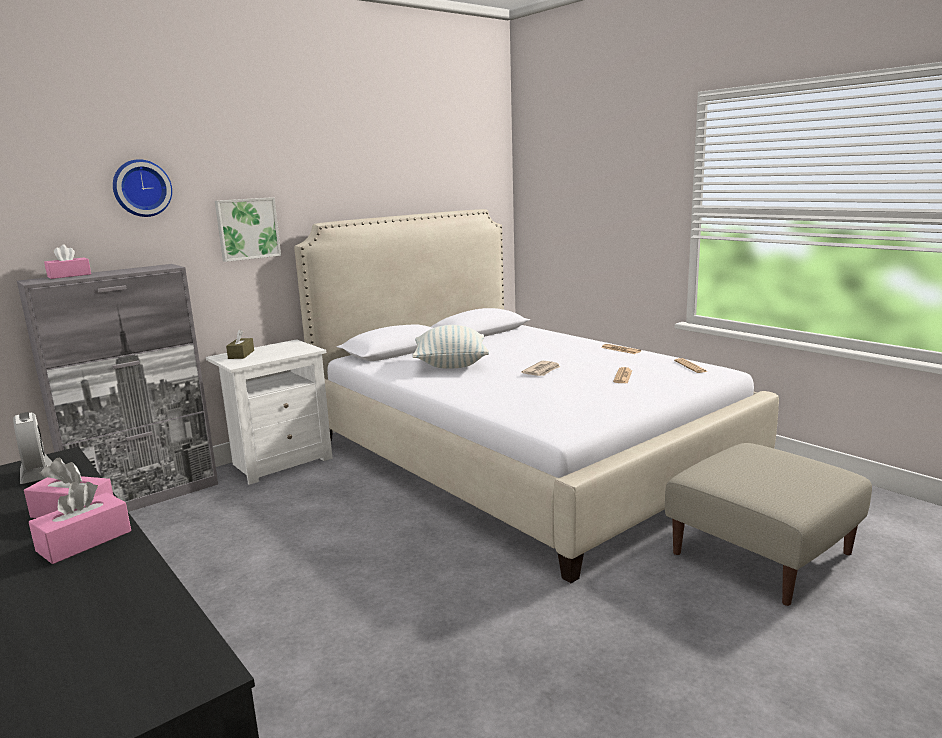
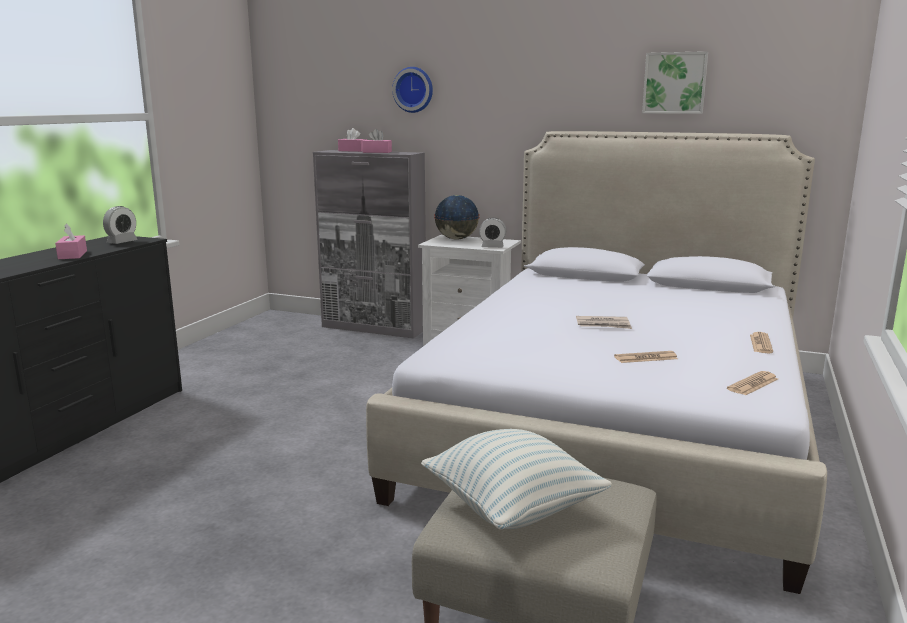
camera: 60 degrees right, 0 degrees up
(84, 541) = (36, 262): pink tissue box -> pink tissue box (377, 152)
(241, 354) = (456, 239): brown tissue box -> globe
(247, 228) = (491, 130): picture -> picture (674, 83)
(304, 350) = (492, 247): none -> alarm clock
(451, 365) = (570, 296): pillow -> pillow (513, 508)

